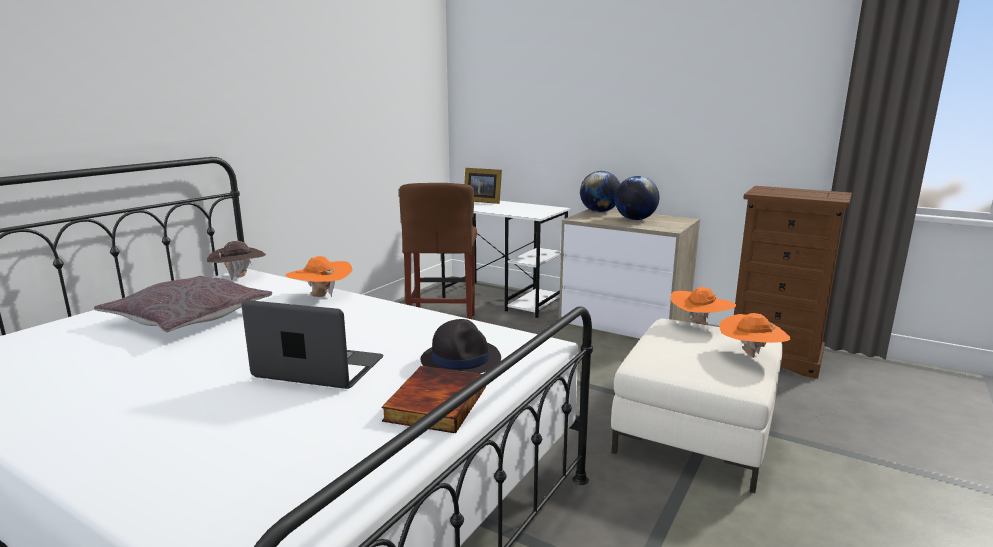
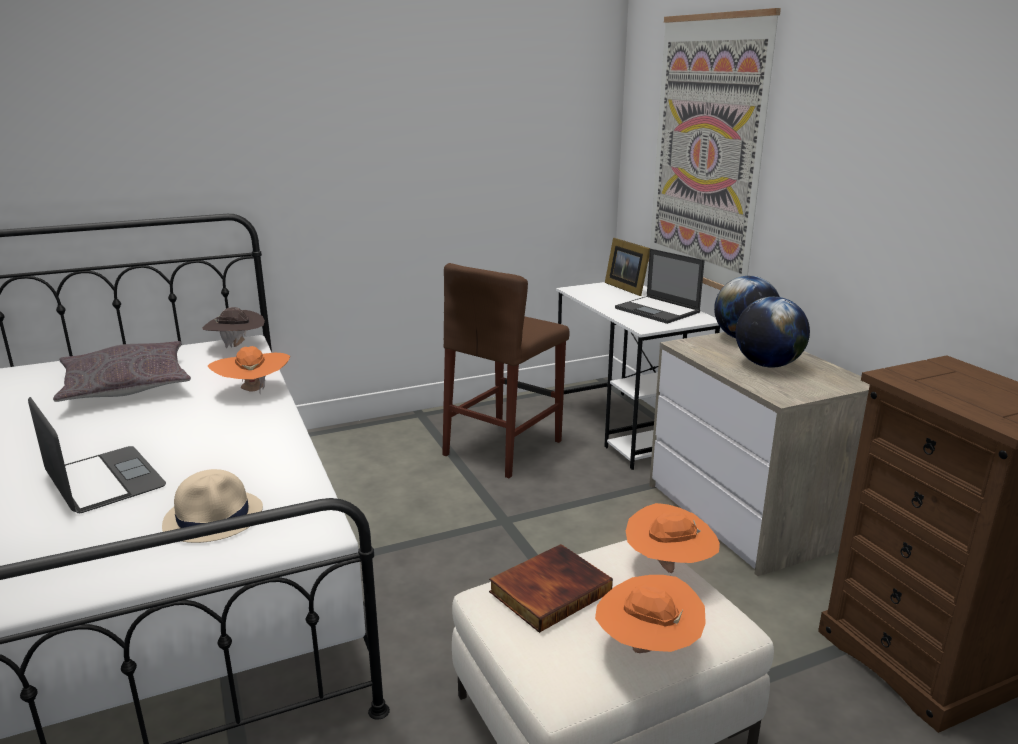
camera: 35 degrees right, 5 degrees up
(434, 403) = (102, 560): book -> book (549, 590)
(461, 359) = (214, 517): black hat -> beige hat
(525, 208) = (658, 310): none -> laptop
(536, 101) = (706, 153): none -> picture

